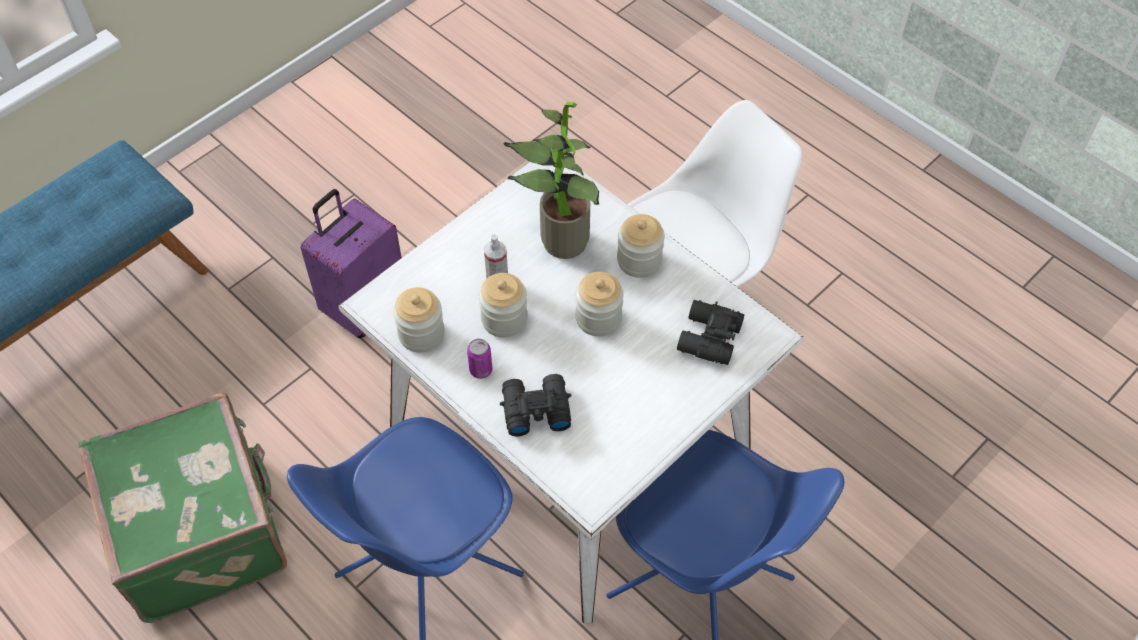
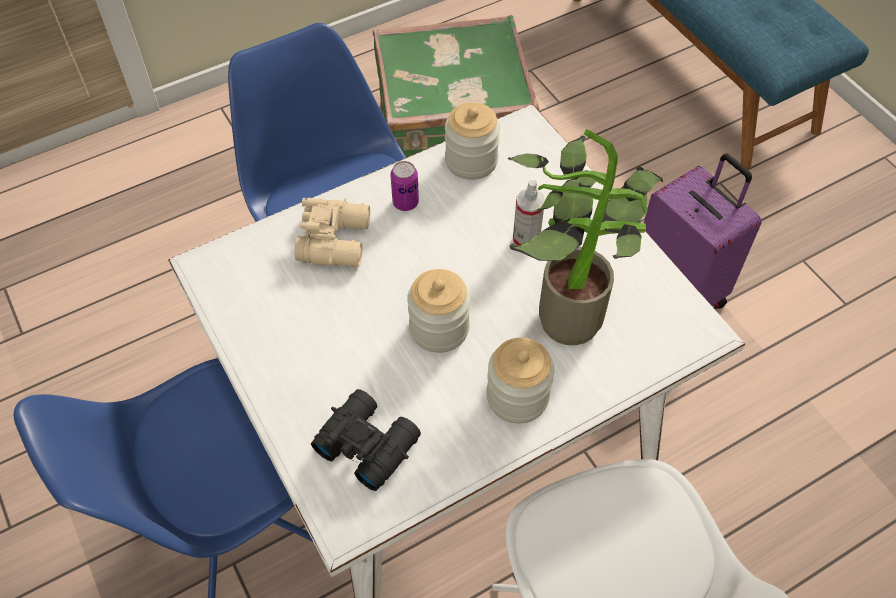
camera: 105 degrees right, 0 degrees up
(504, 319) = (467, 236): jar -> none
(534, 409) = (336, 239): black binoculars -> beige binoculars

